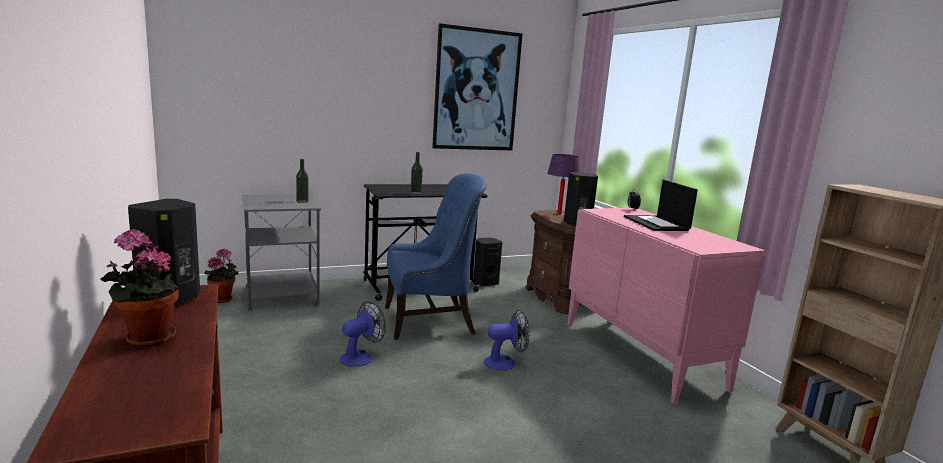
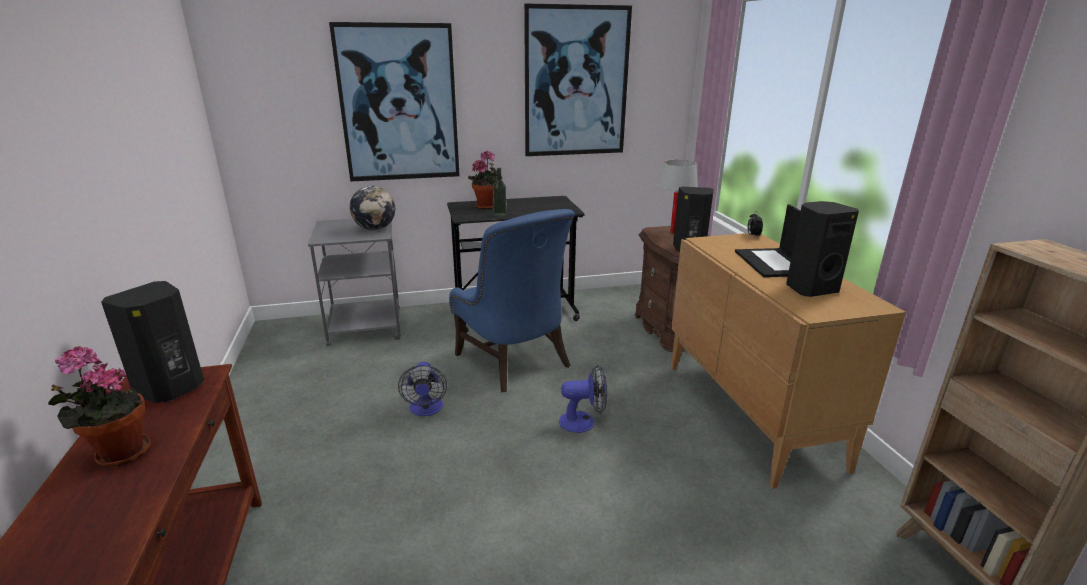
camera: 10 degrees right, 10 degrees up
(223, 299) = (306, 331): potted plant -> potted plant (487, 206)
(302, 201) = (375, 229): bottle -> globe
(328, 96) = (399, 104): none -> picture
(360, 357) = (426, 410): fan -> fan turned 120 degrees clockwise
(430, 320) = (514, 360): blue chair -> blue chair turned 60 degrees clockwise
(485, 283) = (589, 308): black speaker -> black speaker (810, 289)
(559, 214) = (672, 232): purple table lamp -> white table lamp
(640, 354) = (749, 414): pink cabinet -> brown cabinet

